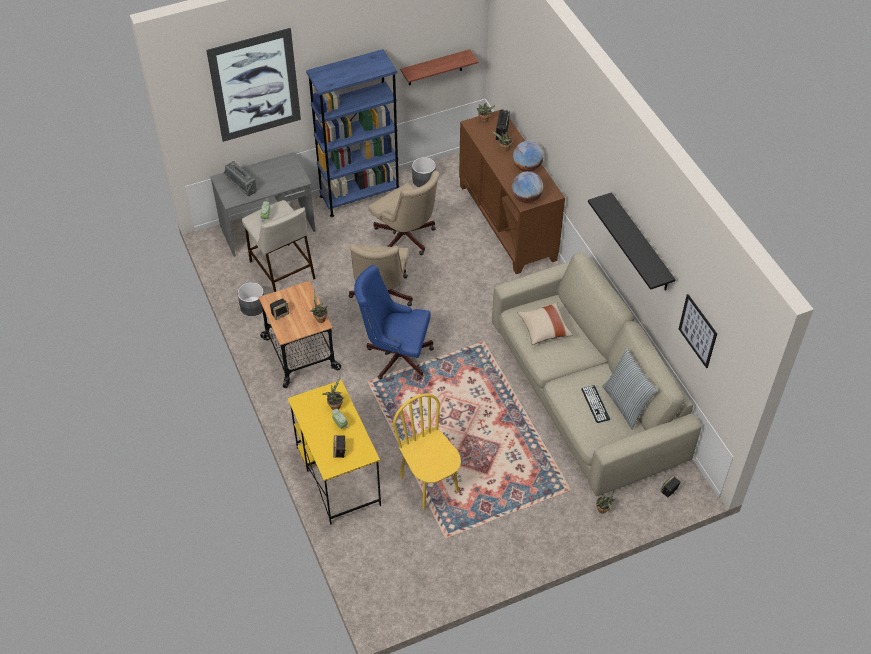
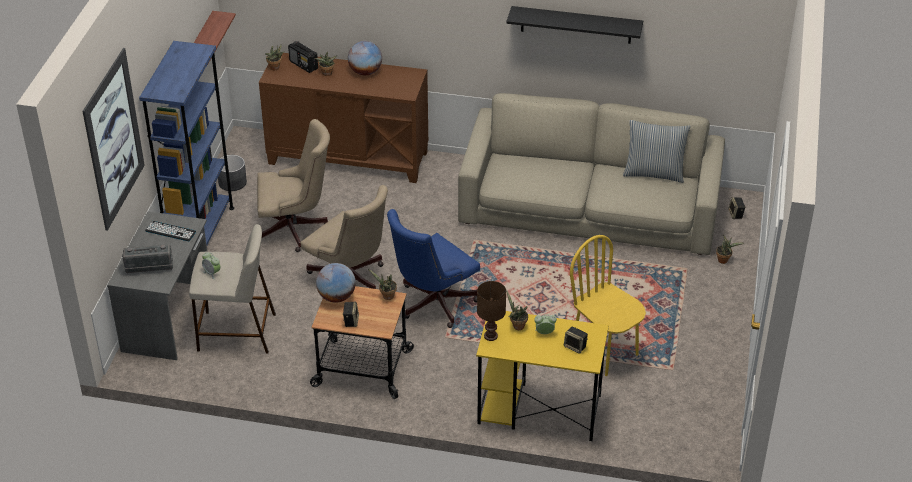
camera: 55 degrees left, 10 degrees down
(252, 306) = (261, 376): grey planter -> none
(313, 396) = (491, 335): none -> brown table lamp
(429, 484) = (605, 352): yellow chair -> yellow chair turned 45 degrees clockwise
(526, 198) = (402, 89): globe -> globe (336, 297)
(544, 329) = (530, 176): beige pillow -> none
(595, 404) = (641, 187): keyboard -> keyboard (170, 231)
(698, 331) = (691, 46): picture -> none

